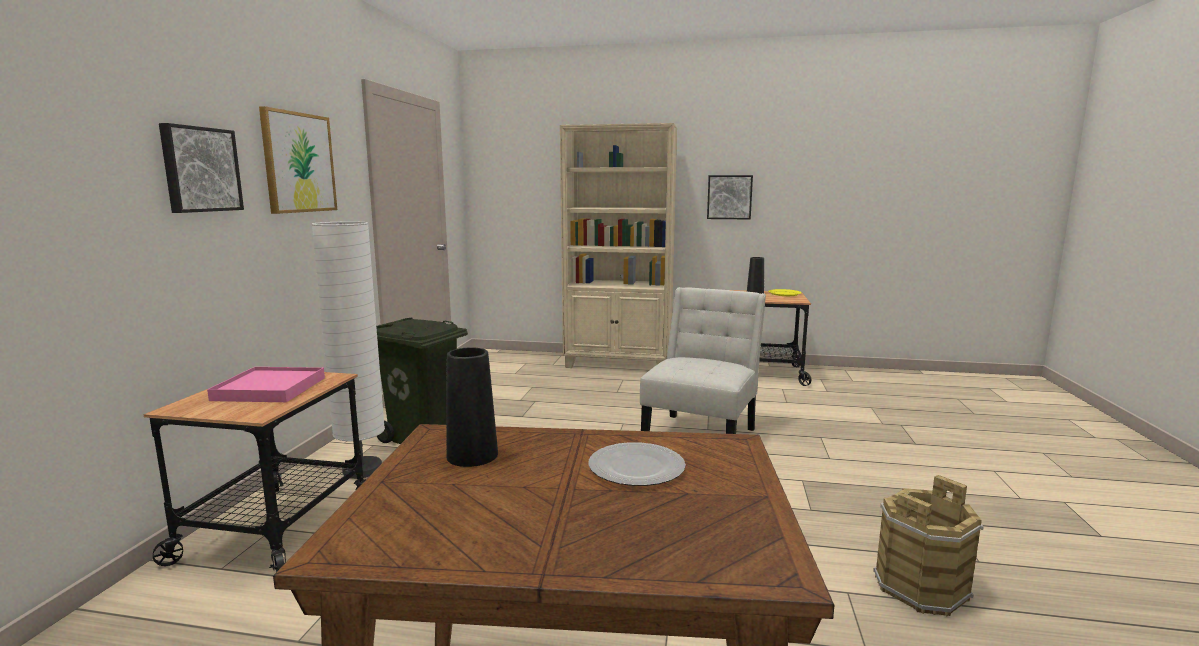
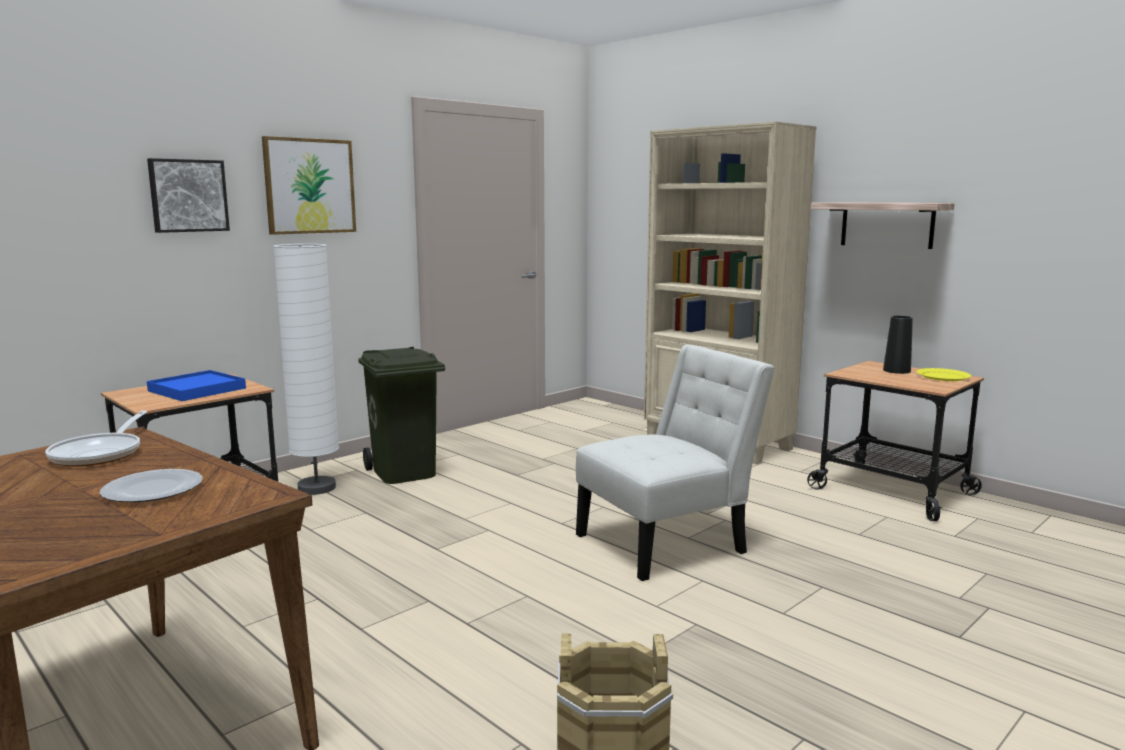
camera: 35 degrees right, 0 degrees up
(270, 389) = (197, 389): pink tray -> blue tray
(472, 455) = (100, 453): black vase -> frying pan
(729, 197) = (887, 224): picture -> shelf

